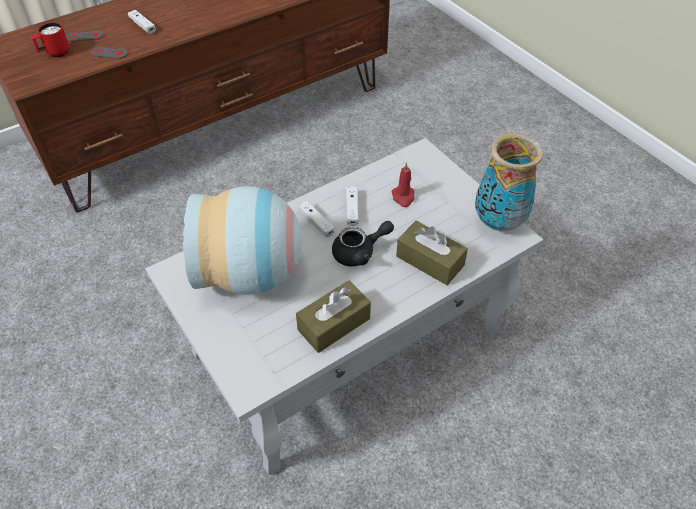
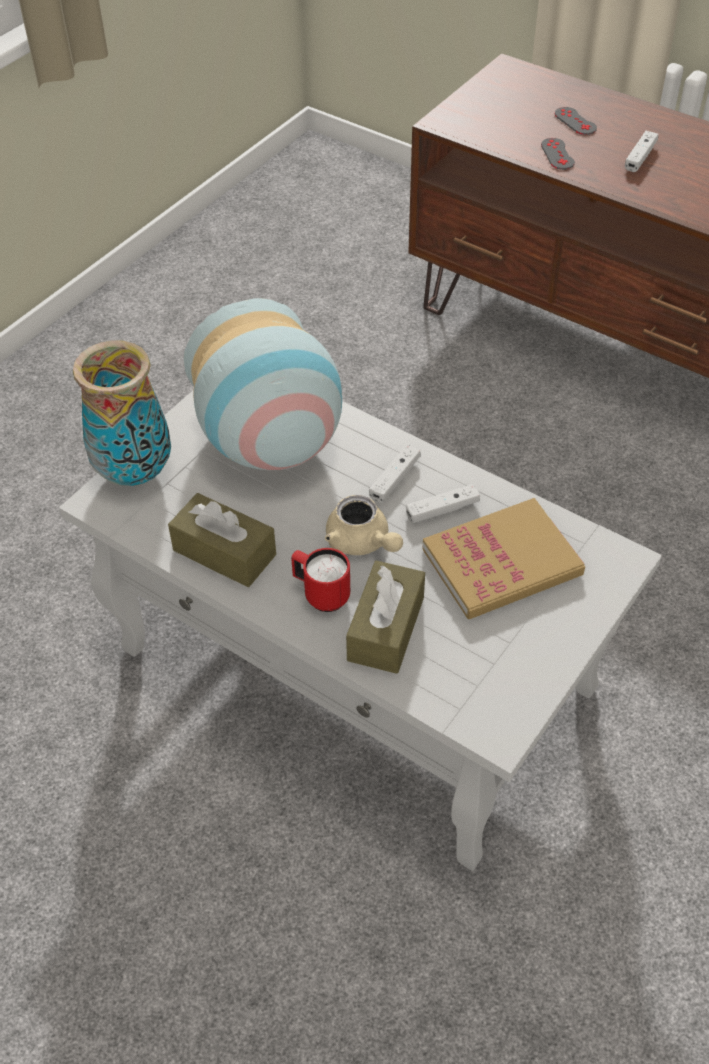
camera: 70 degrees right, 0 degrees up
(54, 53) = (520, 114): red mug -> red mug (321, 595)
(359, 252) = (362, 543): black teapot -> beige teapot
(403, 197) = (502, 562): red candle -> book
(498, 222) = (515, 699): vase -> vase (135, 472)

